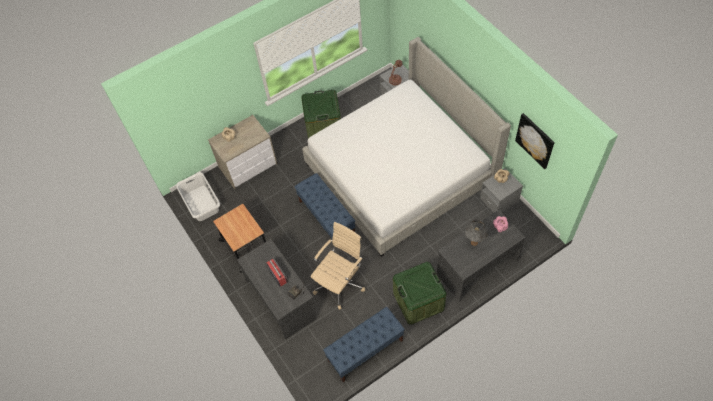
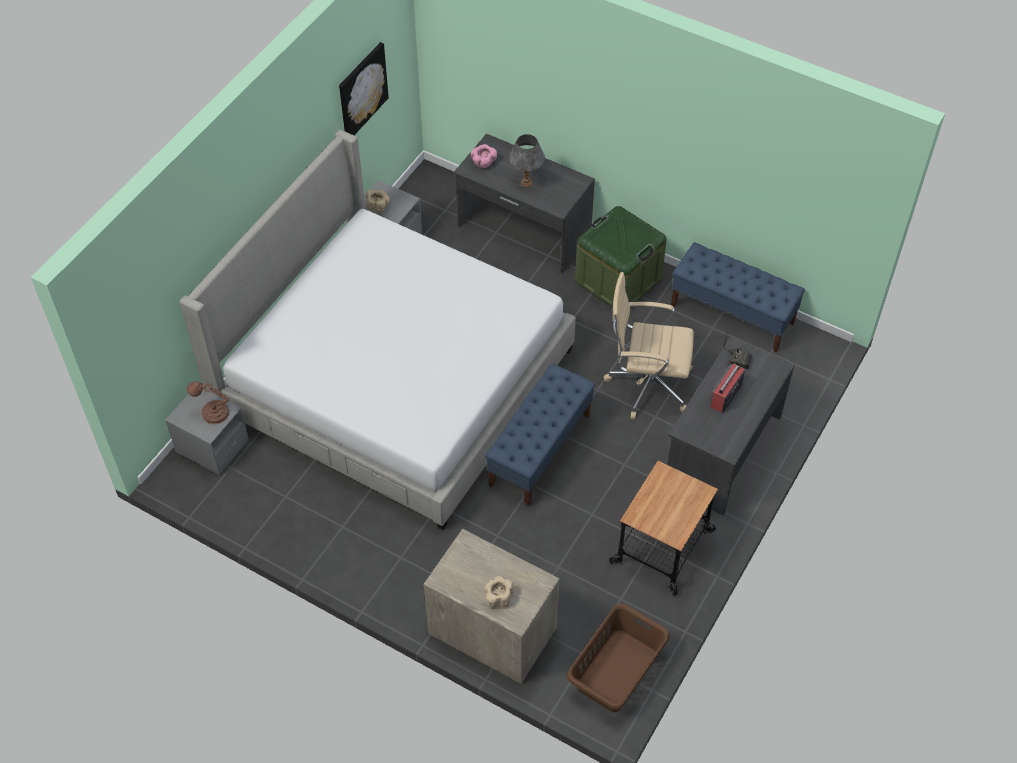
camera: 120 degrees left, 5 degrees down
(202, 203) = (615, 670): white laundry basket -> brown laundry basket
(323, 126) = (339, 539): green storage box -> none

